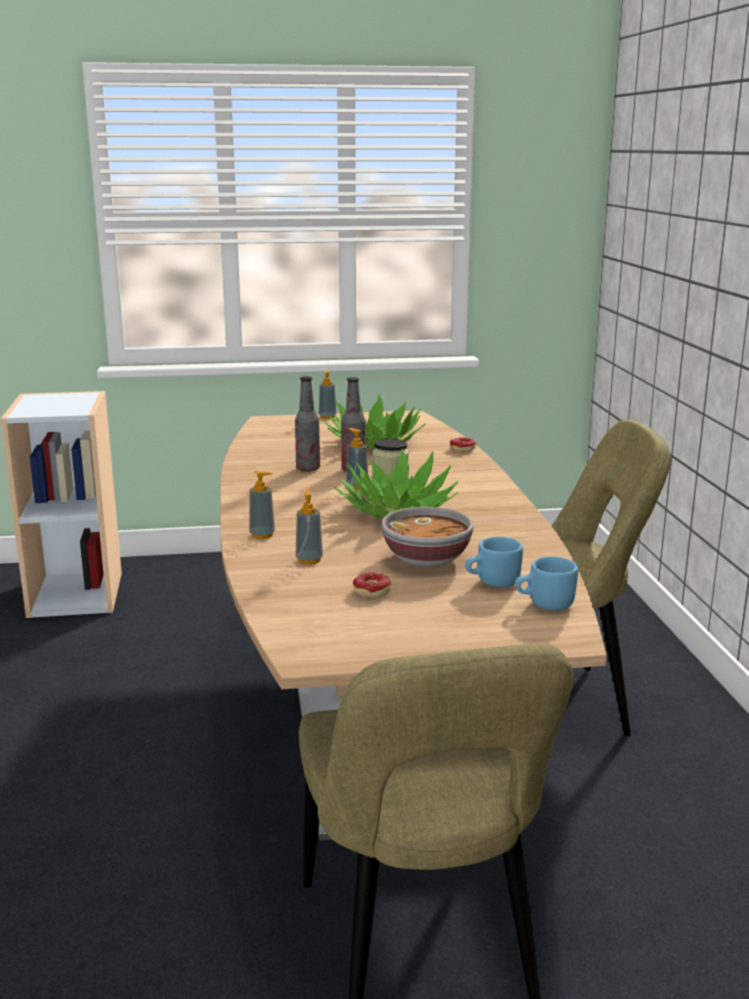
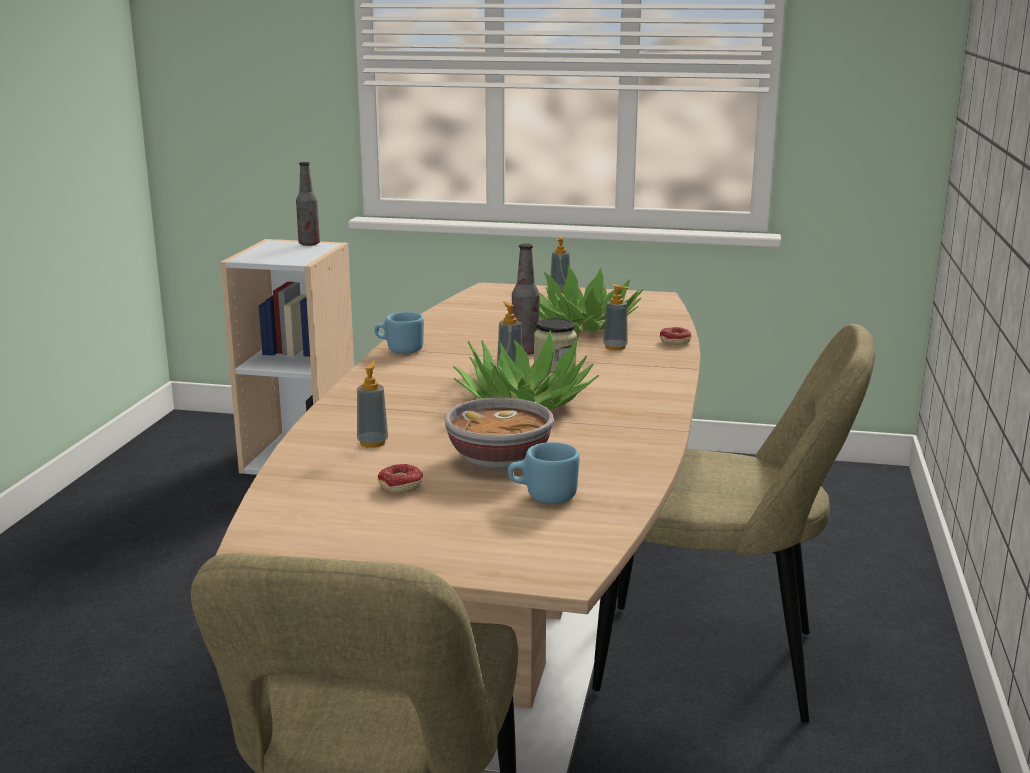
camera: 20 degrees right, 0 degrees up
(262, 535) = (354, 410): soap dispenser -> soap dispenser (615, 347)
(308, 469) = (478, 345): bottle -> bottle (309, 244)
(544, 604) = (576, 530): blue mug -> blue mug (399, 350)

